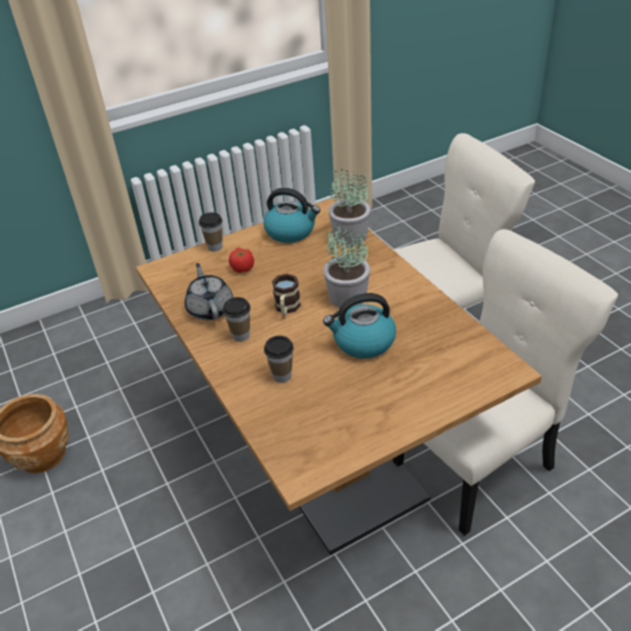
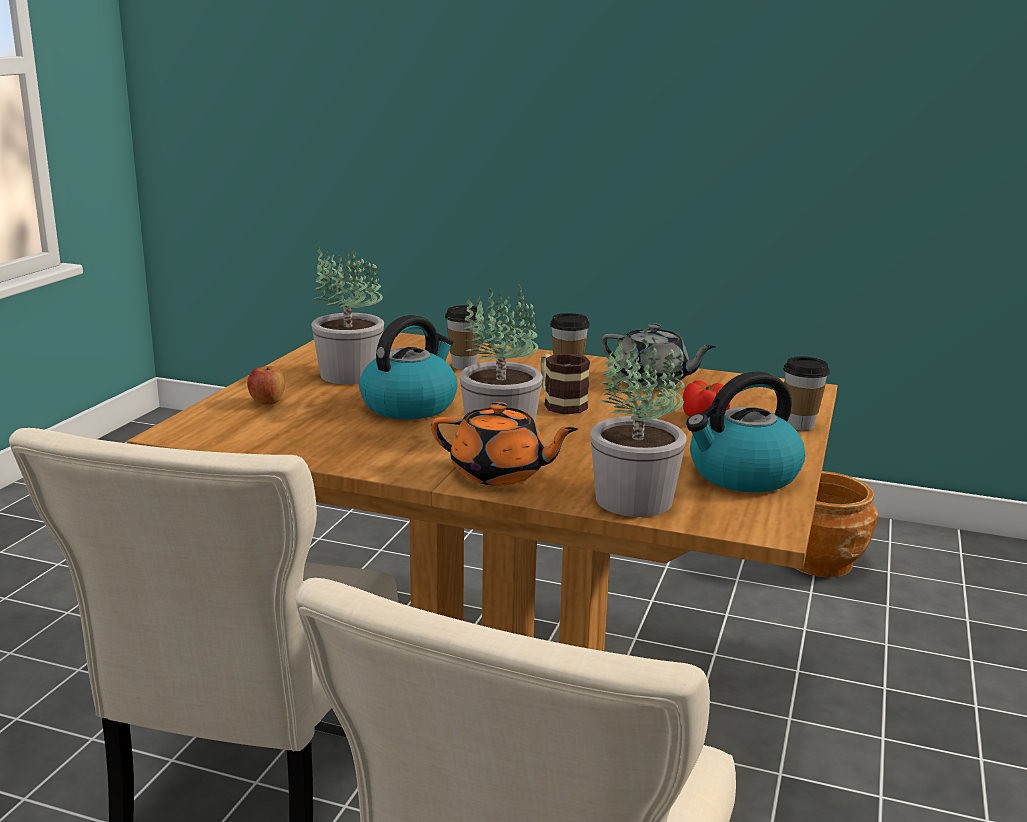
camera: 135 degrees right, 20 degrees down
(363, 398) = (348, 375): none -> potted plant
(381, 269) = (500, 473): none -> orange teapot
(440, 383) = (267, 402): none -> apple

